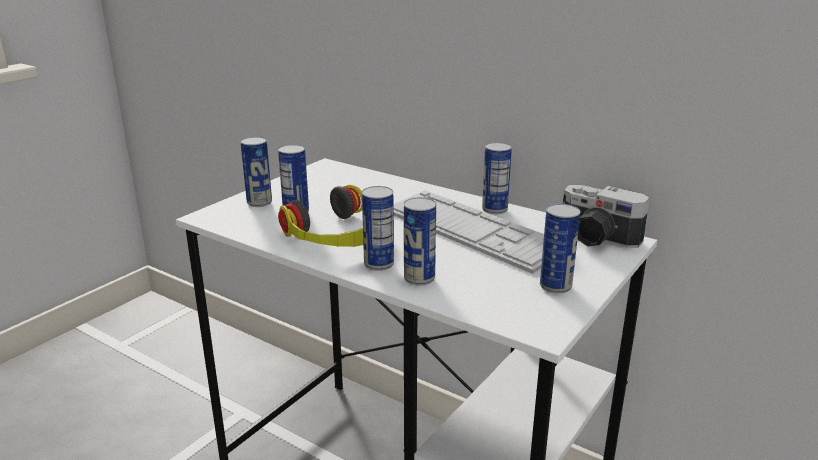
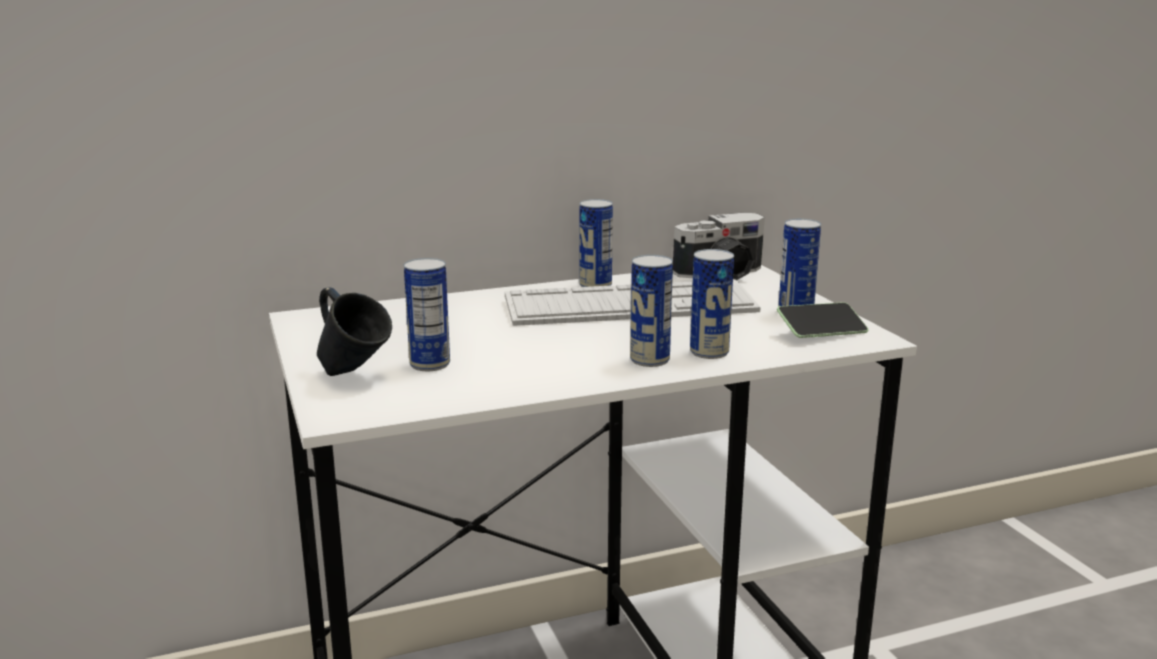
camera: 55 degrees left, 5 degrees down
(259, 202) = (353, 376): can -> blue mug
(339, 234) = (539, 359): headphones -> none
(522, 307) = (821, 333): none -> phone

